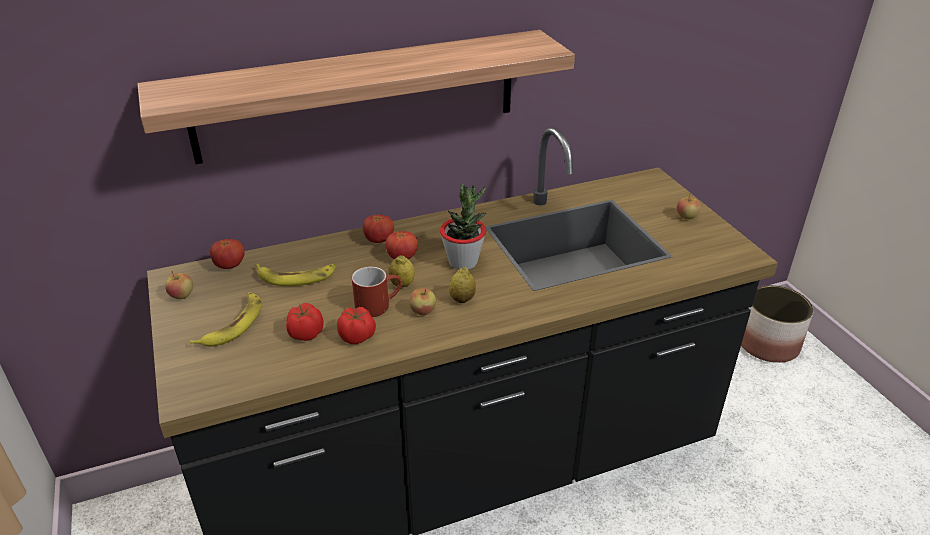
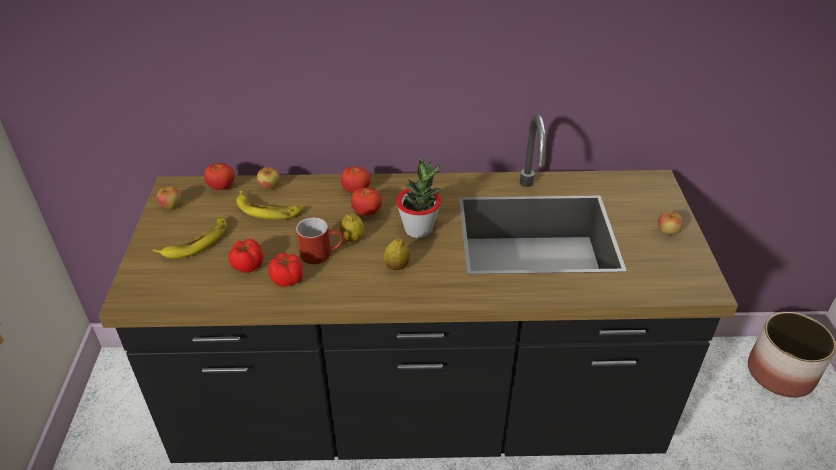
camera: 20 degrees right, 5 degrees up
(358, 96) = (351, 54): shelf -> none
(423, 311) = (356, 269): apple -> apple (269, 186)

